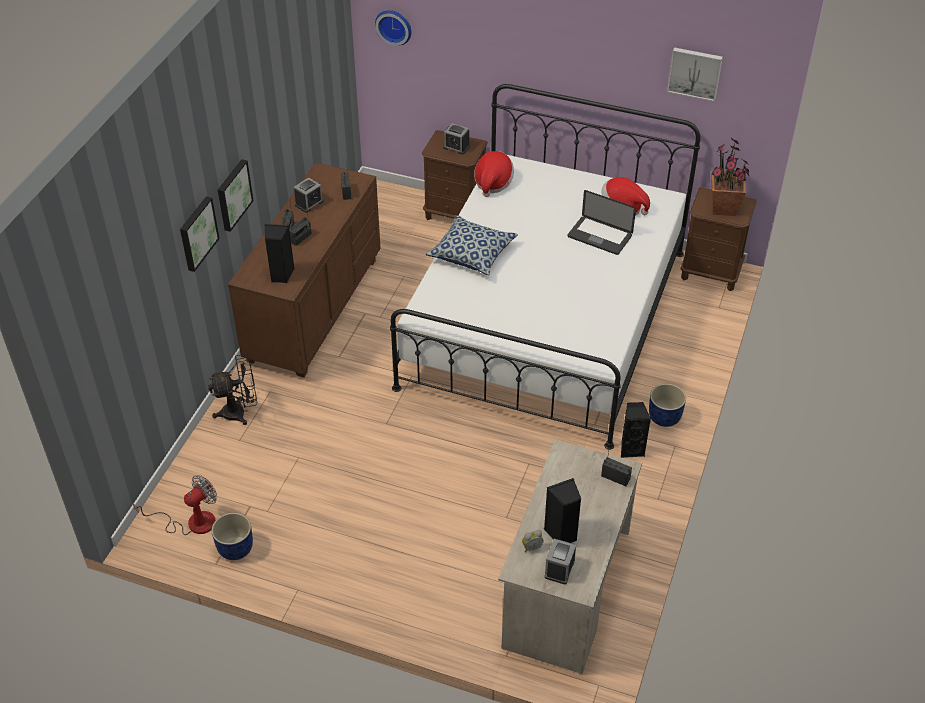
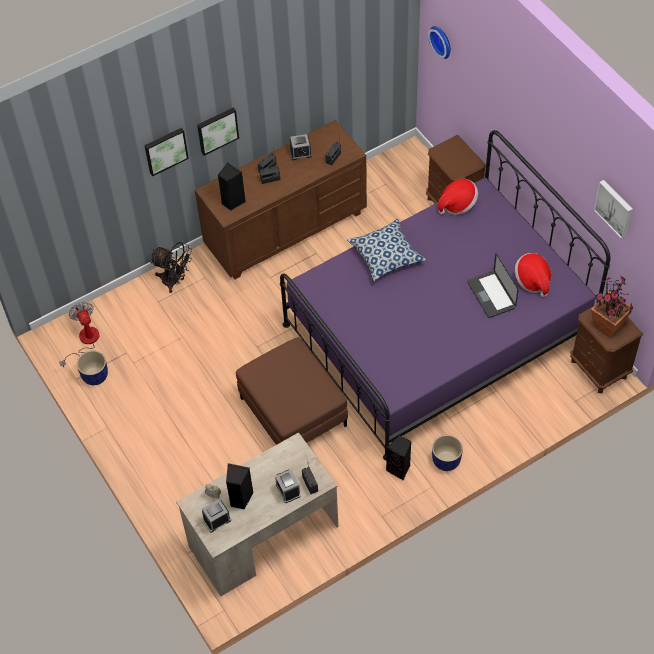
camera: 40 degrees right, 10 degrees up
(191, 522) = (85, 342): fan -> fan turned 105 degrees counterclockwise
(456, 147) = (458, 158): alarm clock -> alarm clock (288, 490)
(482, 459) = (294, 412): none -> brown ottoman
(545, 317) = (437, 331): white bed -> purple bed

